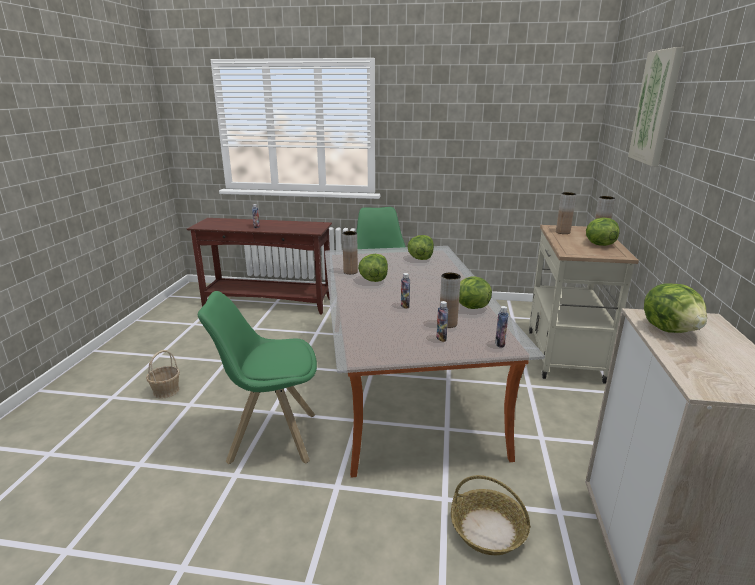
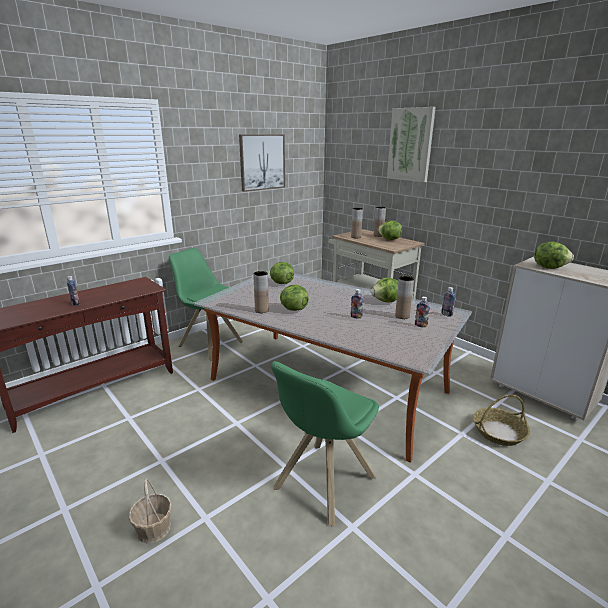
camera: 50 degrees left, 0 degrees up
(493, 124) = (262, 162): none -> picture

